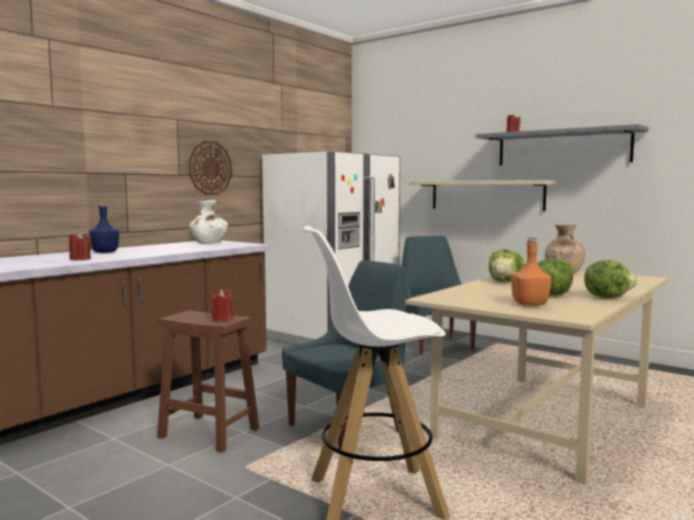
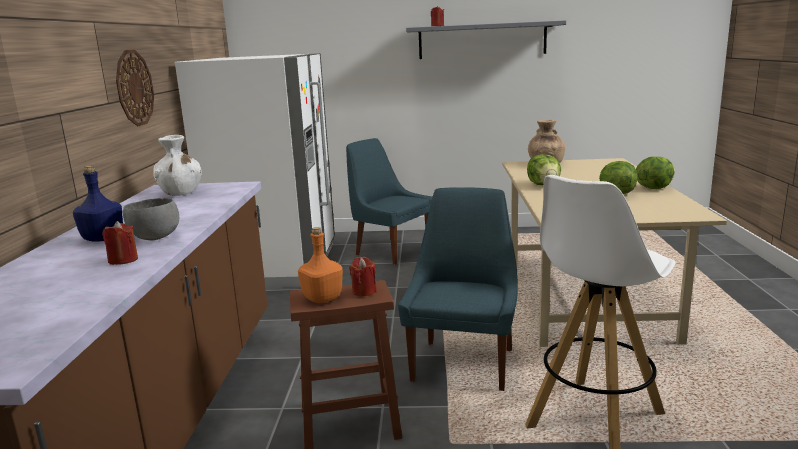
camera: 35 degrees left, 10 degrees up
(123, 255) = (154, 238): none -> grey bowl
(486, 195) = (406, 90): beige shelf -> none
(529, 304) = (636, 208): orange bottle -> orange bottle (322, 298)

